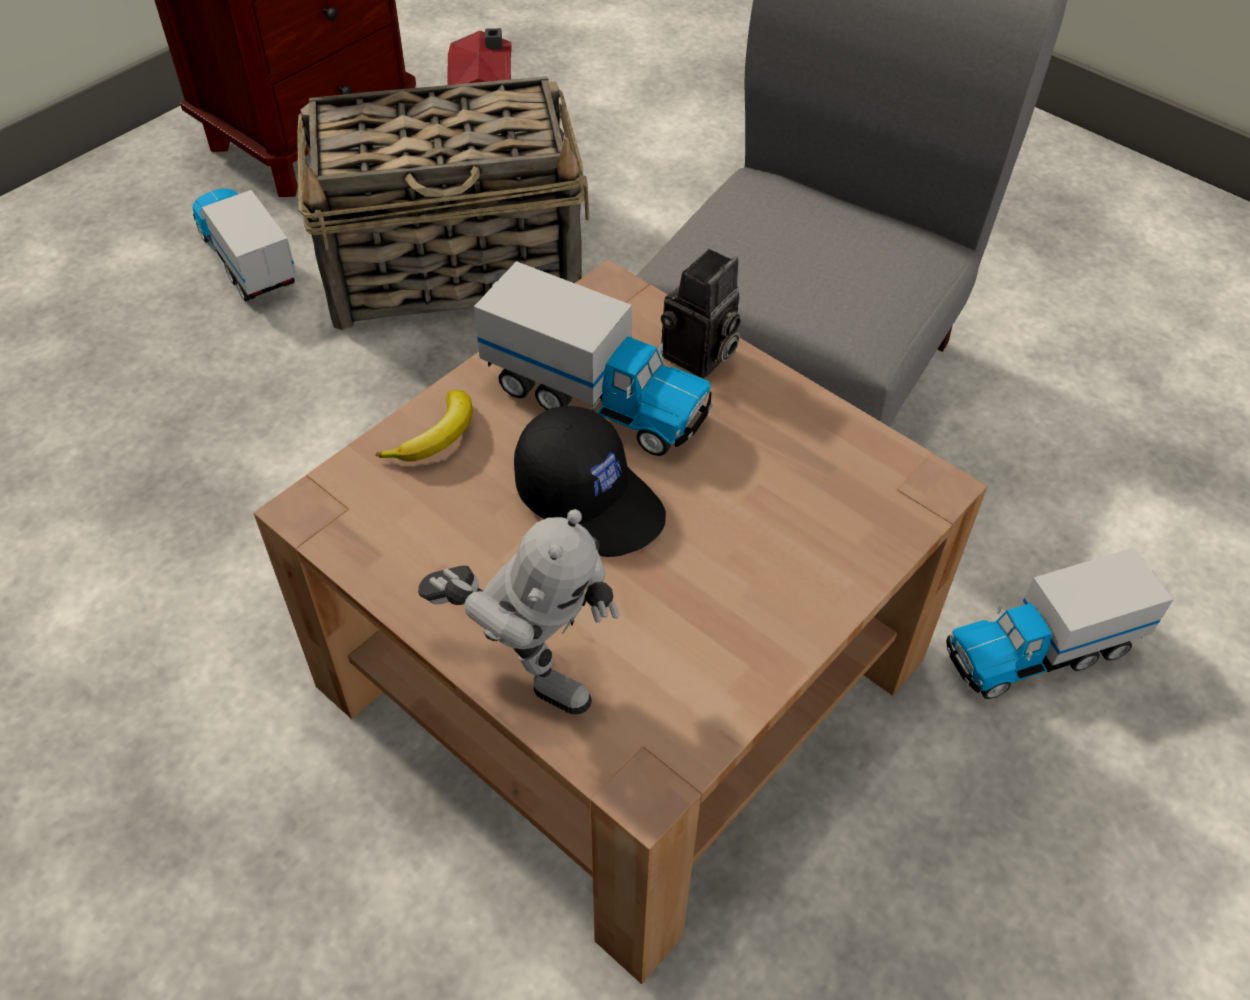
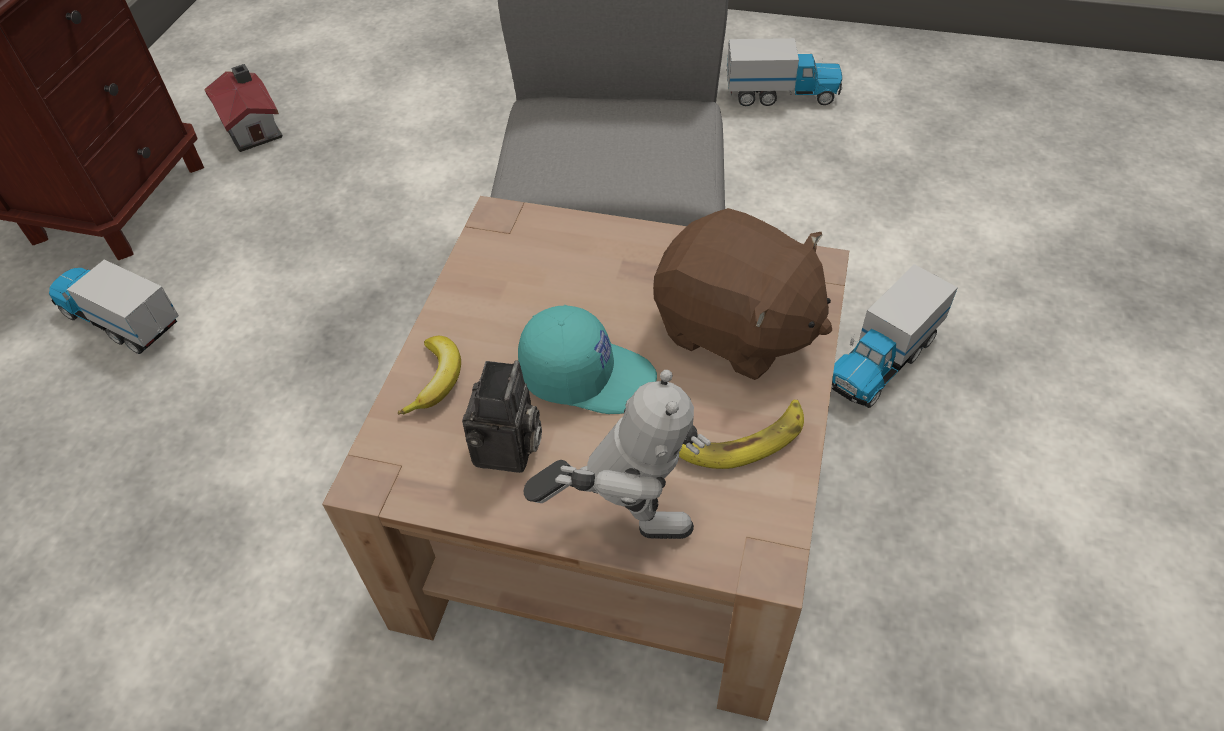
camera: 25 degrees left, 0 degrees up
(456, 268) = (306, 261): basket -> none
(591, 499) = (588, 375): black cap -> turquoise cap
(597, 399) = (542, 301): toy truck -> toy truck (781, 94)
(699, 357) = (596, 240): camera -> camera (508, 452)
(706, 639) = (739, 439): none -> banana
(787, 520) = (736, 330): none -> brown plush toy

